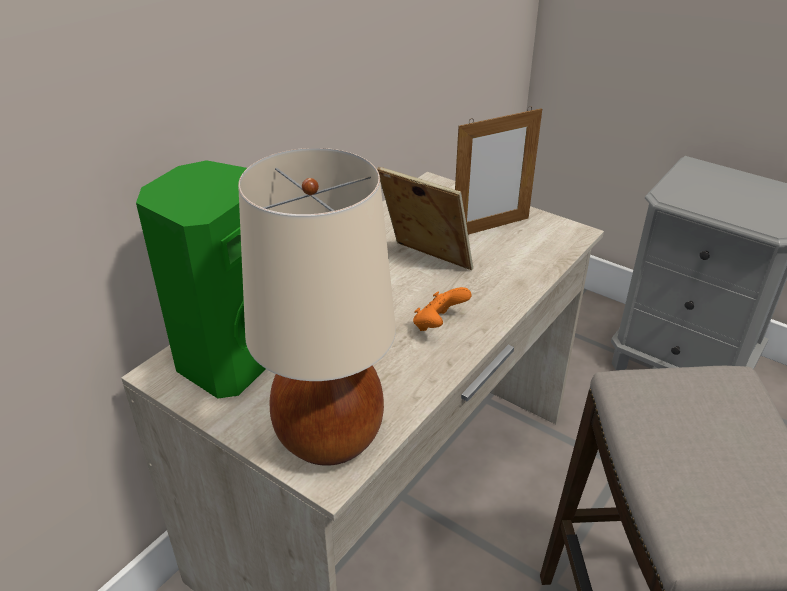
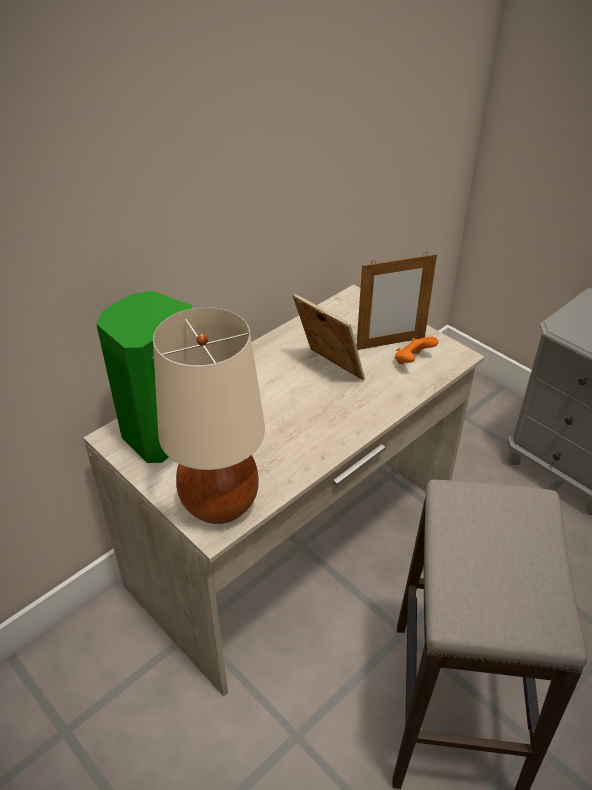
camera: 10 degrees right, 5 degrees up
(438, 325) = (323, 424): orange game controller -> orange game controller (412, 361)

